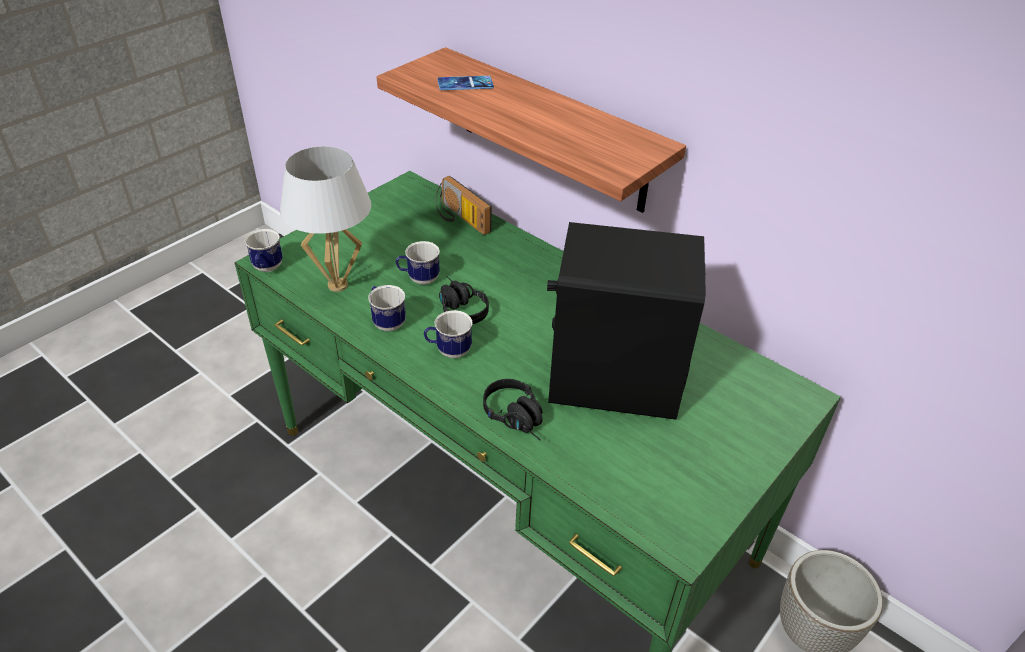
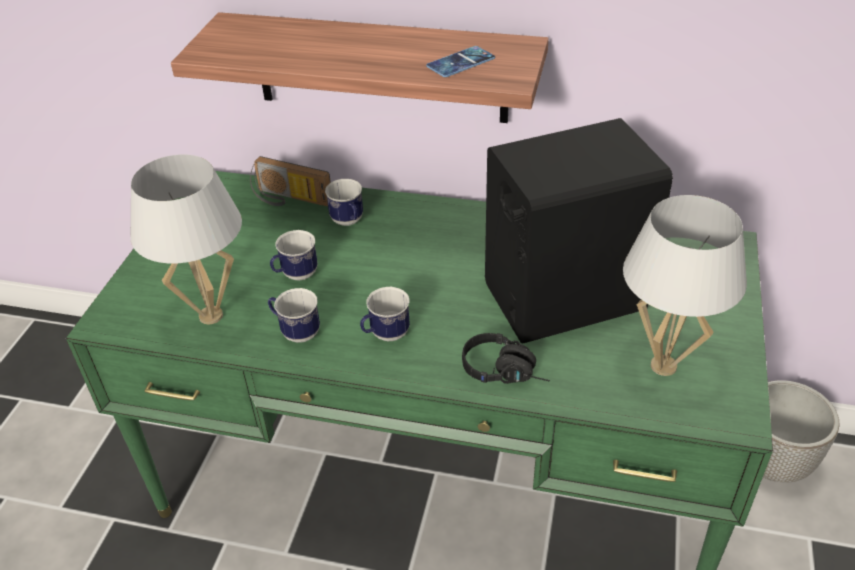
camera: 25 degrees left, 0 degrees up
(267, 269) = (113, 330): mug -> mug (349, 222)
(458, 308) = (360, 288): black headphones -> none
(465, 84) = (278, 42): phone -> phone (460, 62)
(652, 472) = (663, 366): none -> white table lamp

